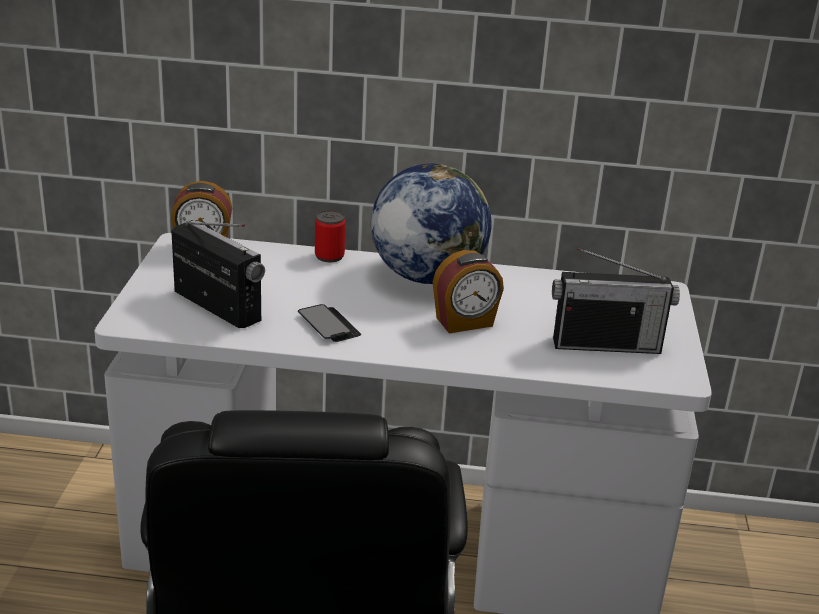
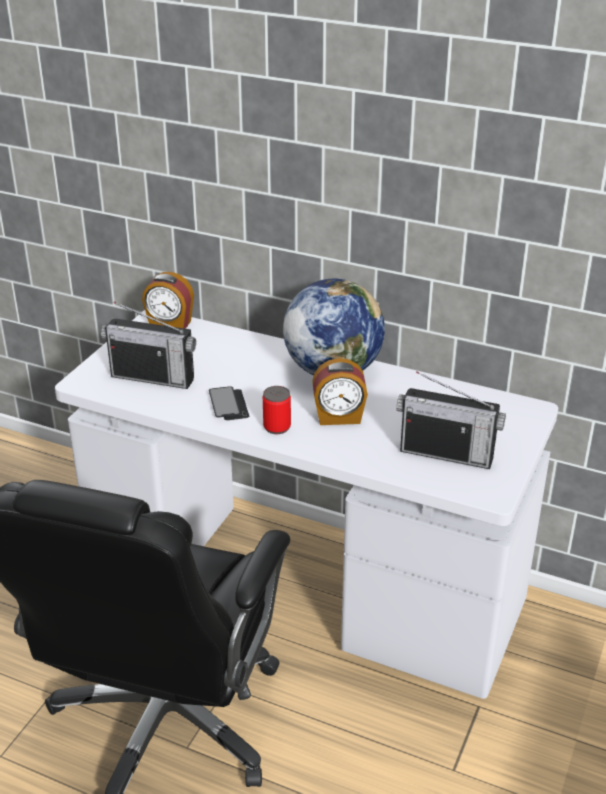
camera: 20 degrees right, 5 degrees up
(217, 306) = (153, 377): radio -> radio turned 135 degrees clockwise
(329, 256) = (264, 343): can -> can (277, 427)

